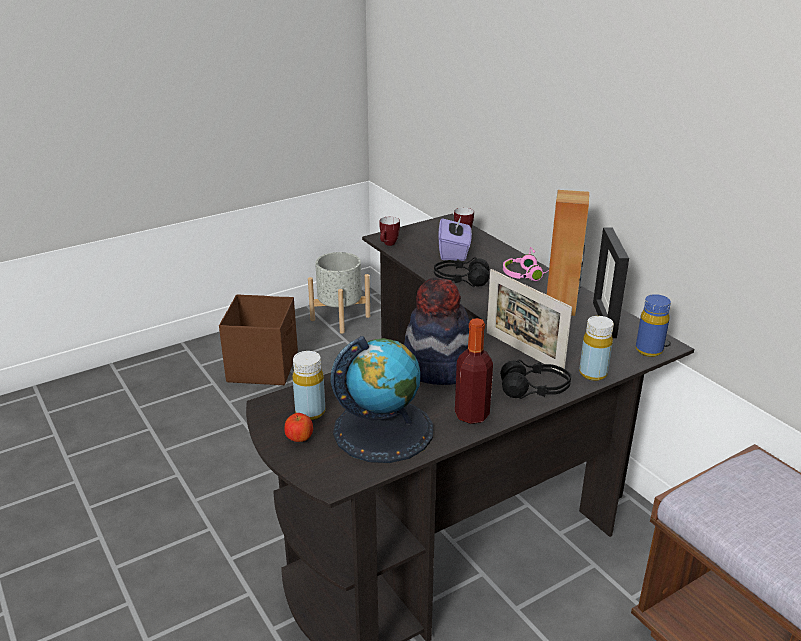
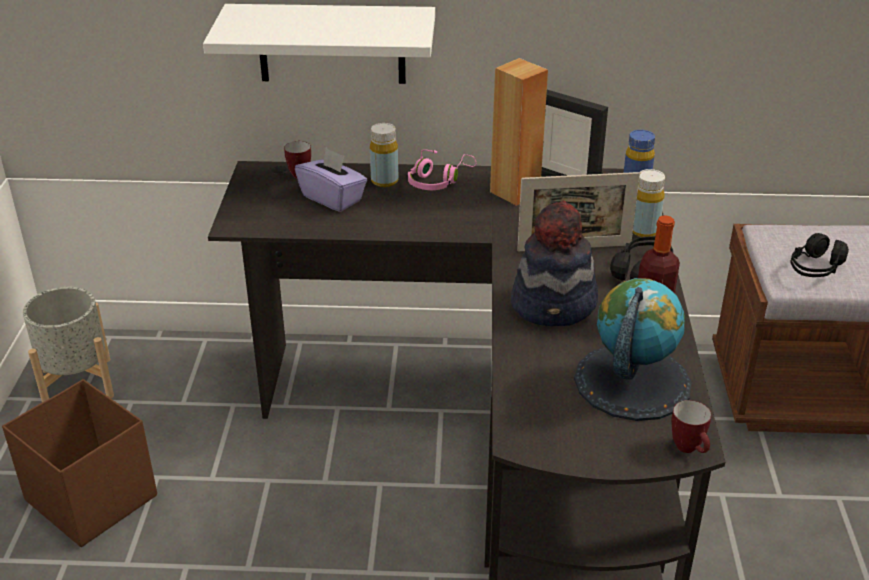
camera: 55 degrees left, 5 degrees up
(299, 439) = (602, 442): apple -> none
(310, 412) = (558, 416): yellow bottle -> yellow bottle (384, 181)
(388, 244) = (256, 228): mug -> mug (690, 450)
(461, 280) = (398, 220): black headphones -> black headphones (815, 268)
(510, 145) = (331, 44): none -> white shelf

